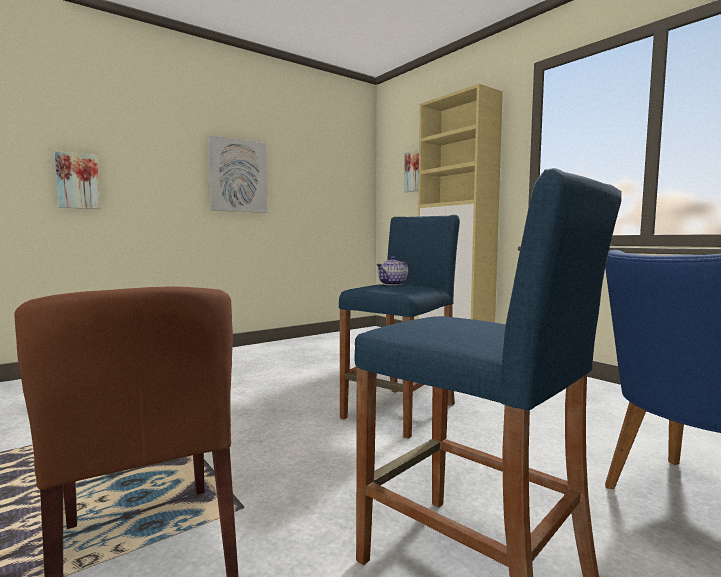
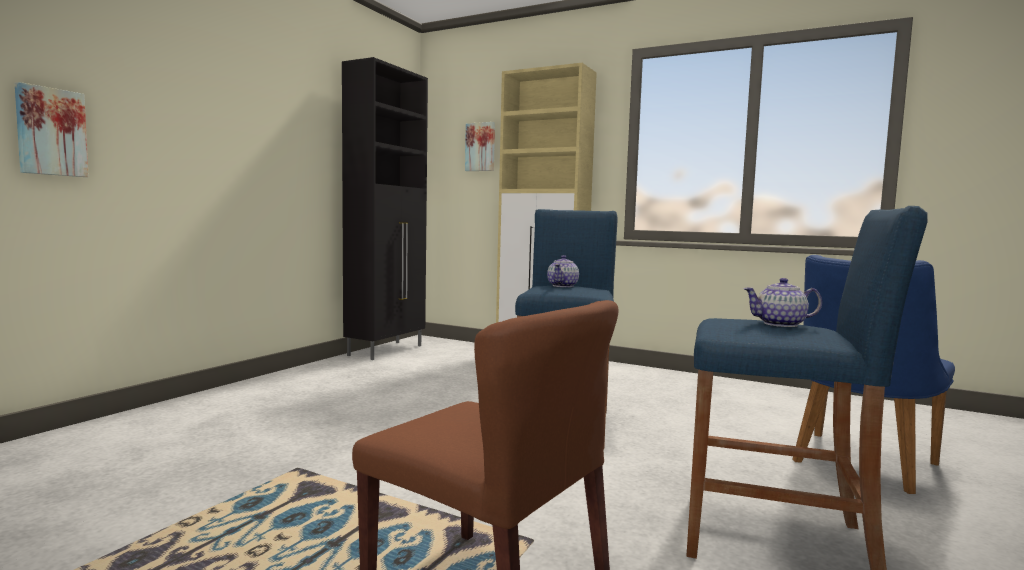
camera: 25 degrees left, 0 degrees up
(238, 176) = (270, 138): picture -> none
(337, 336) = (387, 350): none -> black cabinet
(476, 324) = (781, 324): none -> teapot

